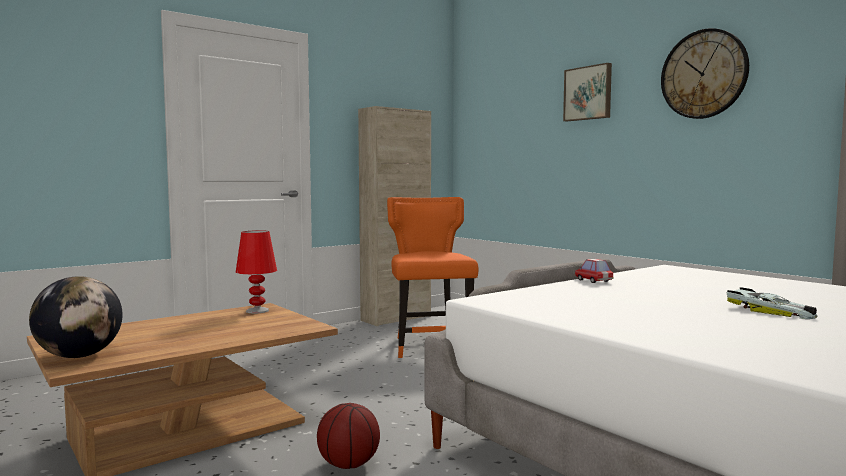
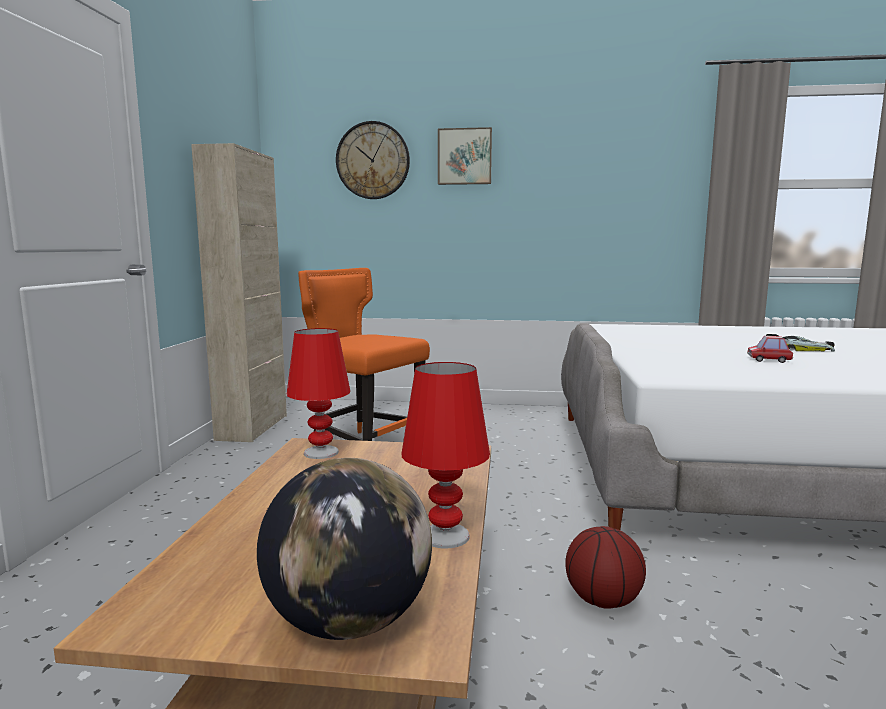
camera: 45 degrees left, 5 degrees up
(182, 349) = (446, 536): none -> red table lamp
(593, 280) = (625, 344): toy car -> toy car (769, 360)
(703, 74) = (587, 151): wall clock -> wall clock (373, 160)

